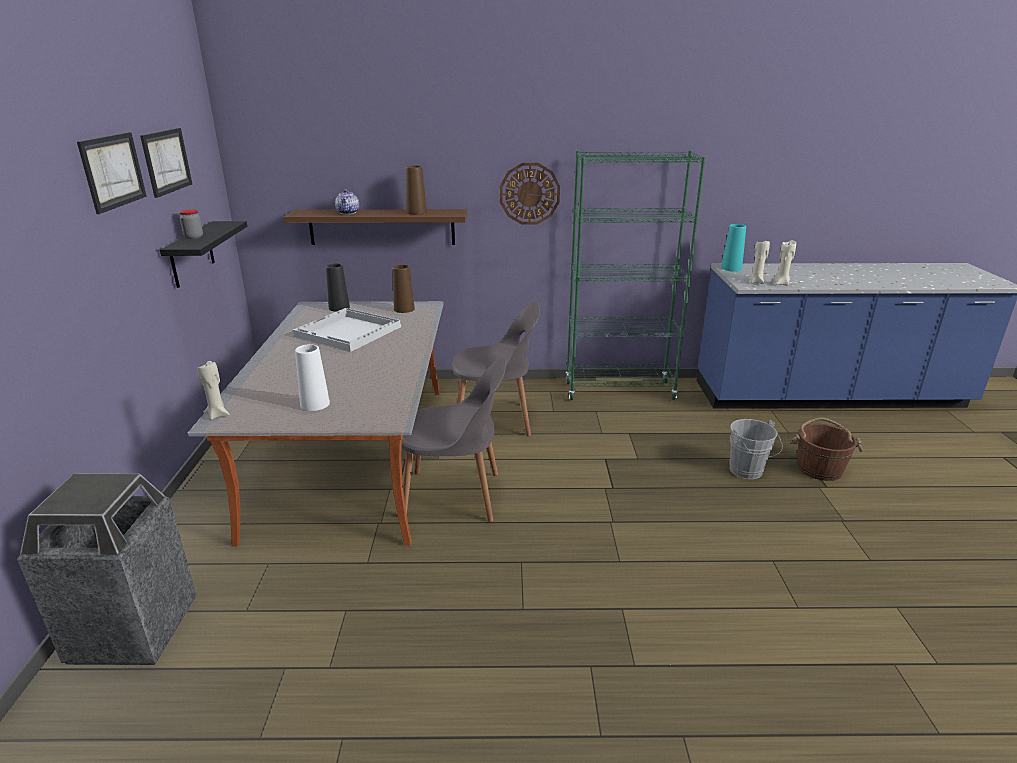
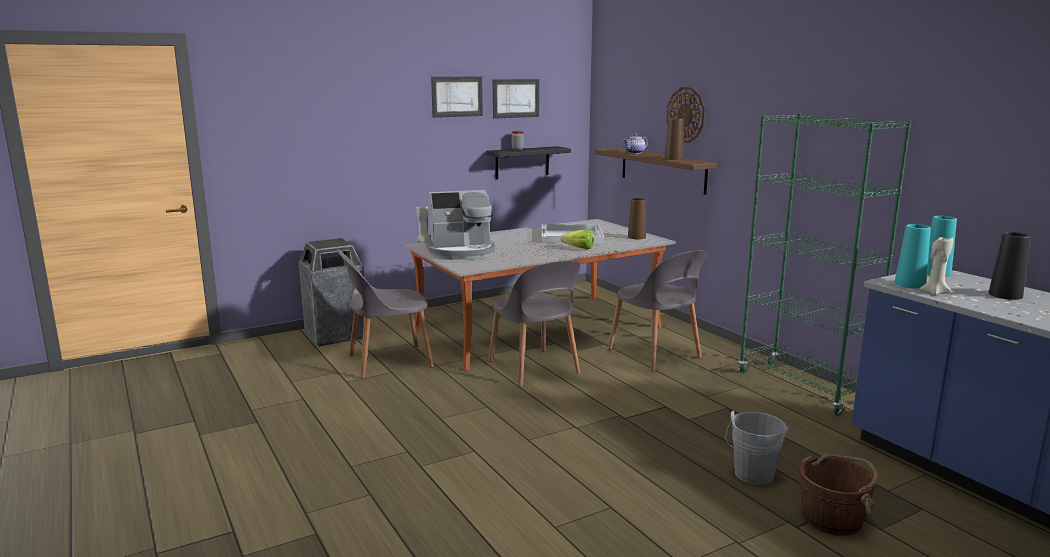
camera: 60 degrees right, 10 degrees down
(307, 603) = (387, 361): none -> grey chair
(315, 404) = (462, 252): white vase -> coffee machine
(339, 308) = (605, 226): black vase -> black vase (1005, 295)
(402, 344) = (576, 248): none -> lettuce
(529, 193) = (764, 154): wall clock -> wall clock (686, 115)
(756, 282) = (909, 284): beige candle -> turquoise vase

